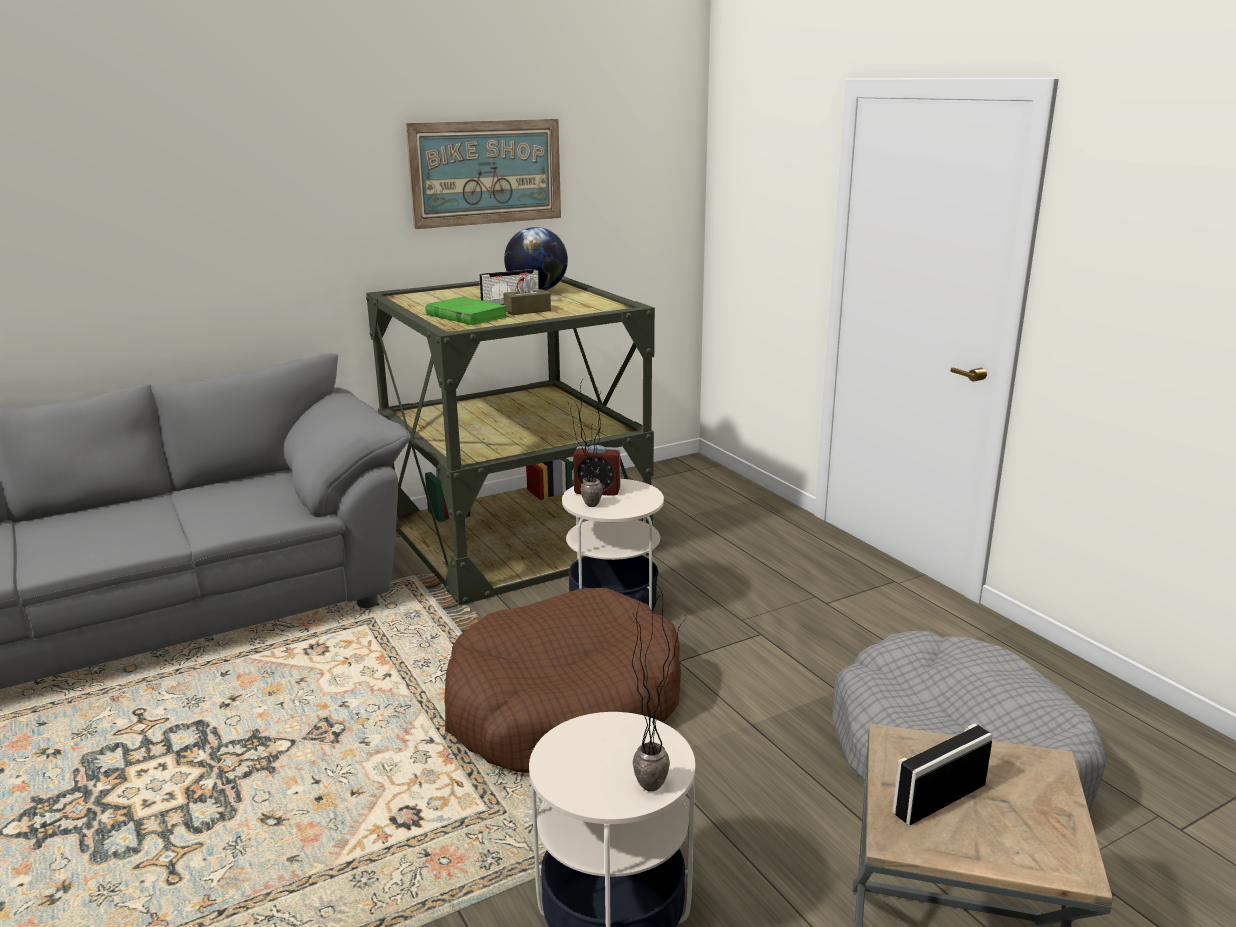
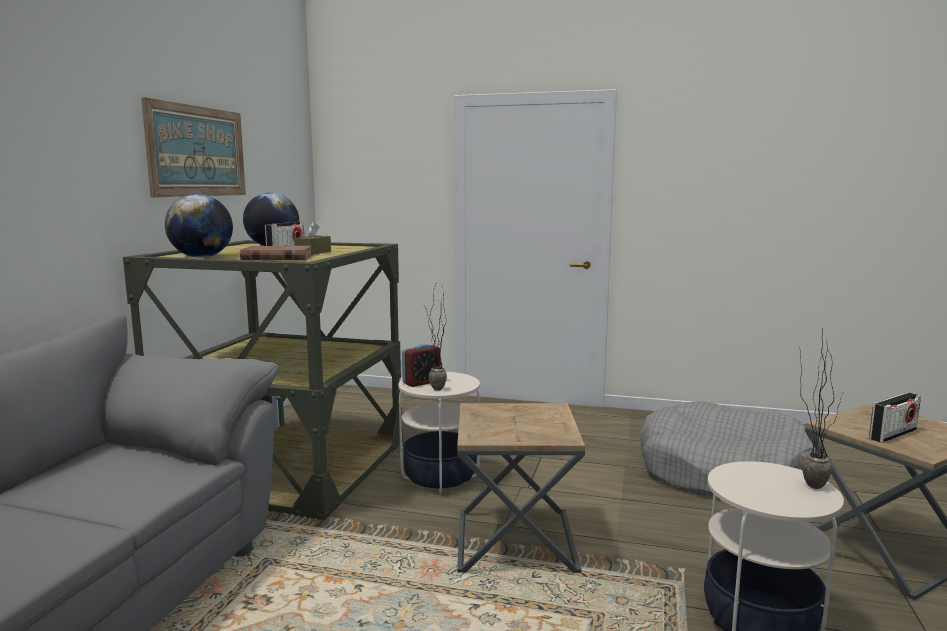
camera: 45 degrees left, 10 degrees down
(421, 302) = (202, 257): none -> globe
(466, 316) = (277, 258): green book -> brown book
(564, 706) = (515, 541): brown dog bed -> brown side table
(939, 799) = (893, 434): radio -> radio turned 135 degrees counterclockwise

